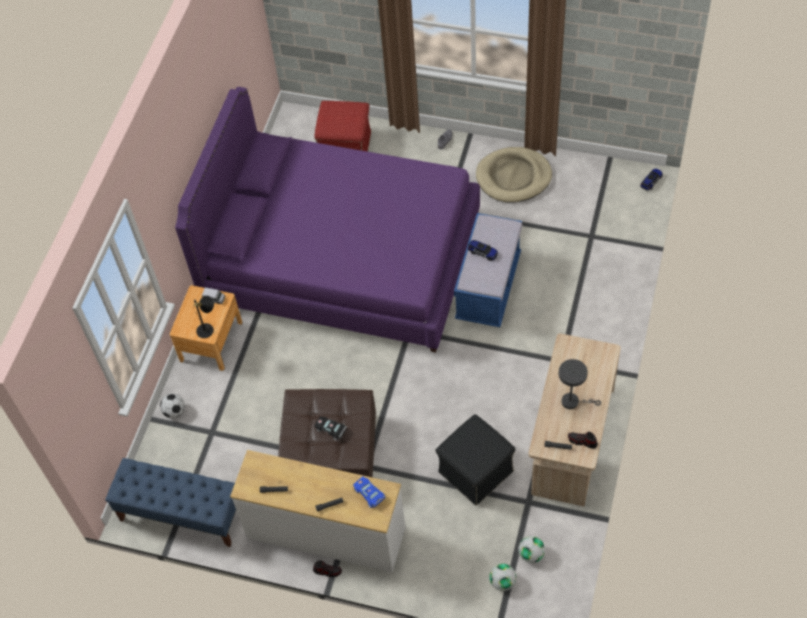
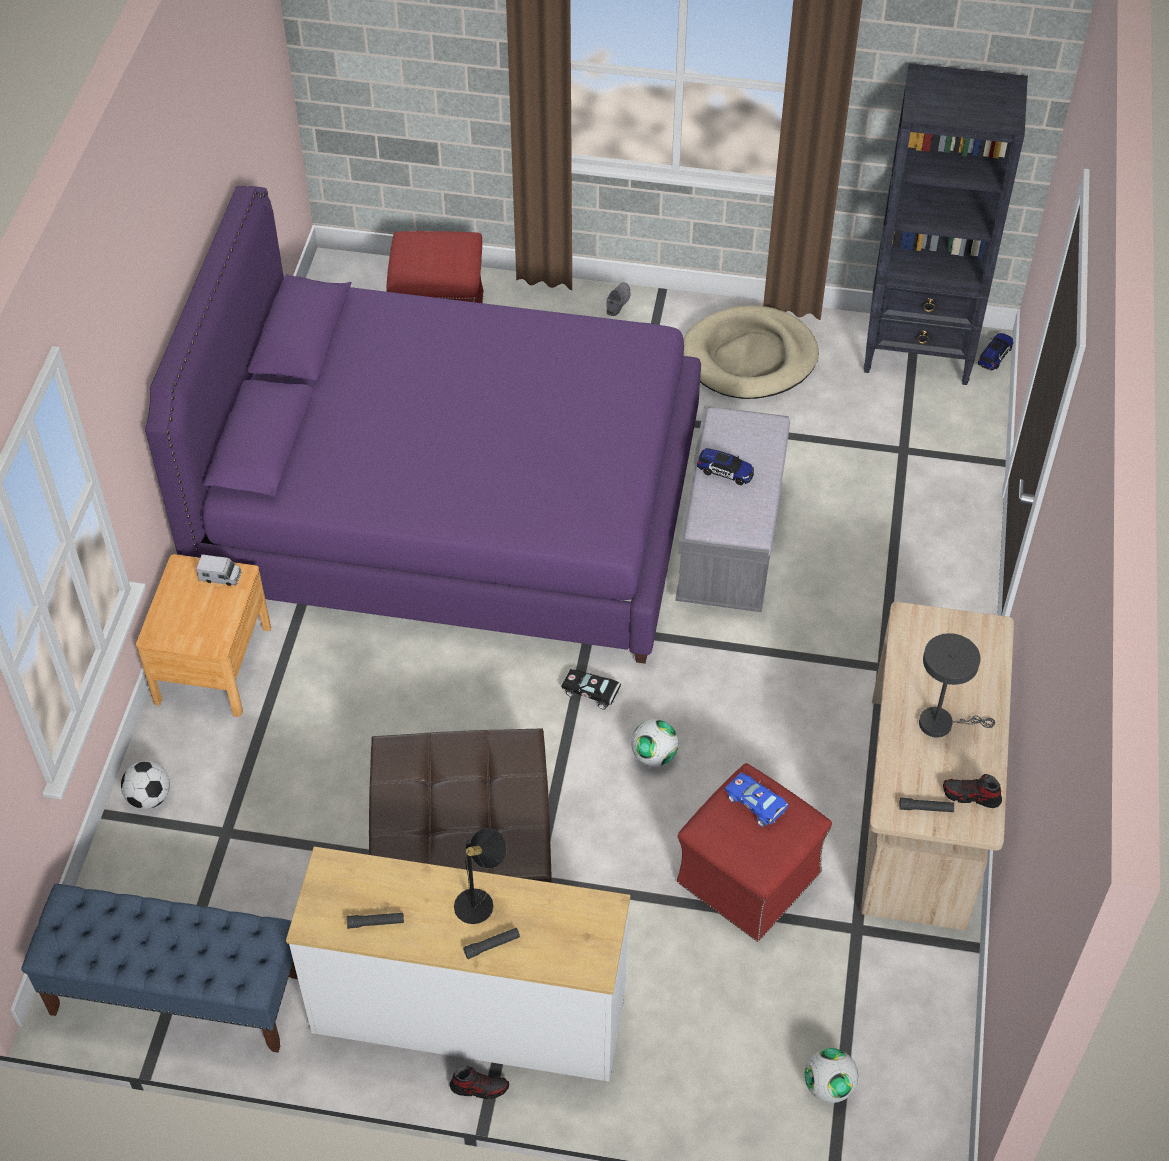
camera: 10 degrees left, 5 degrees down
(208, 329) = (212, 632): black table lamp -> black table lamp (480, 902)
(332, 430) = (472, 807): black toy car -> black toy car (593, 692)
(370, 495) = (571, 920): blue toy car -> blue toy car (757, 805)
(475, 472) = (748, 878): black ottoman -> red ottoman
(488, 287) = (728, 545): blue bench -> grey bench
(531, 554) = (876, 1028): football -> football (654, 755)
(609, 177) = (919, 351): none -> black bookcase

